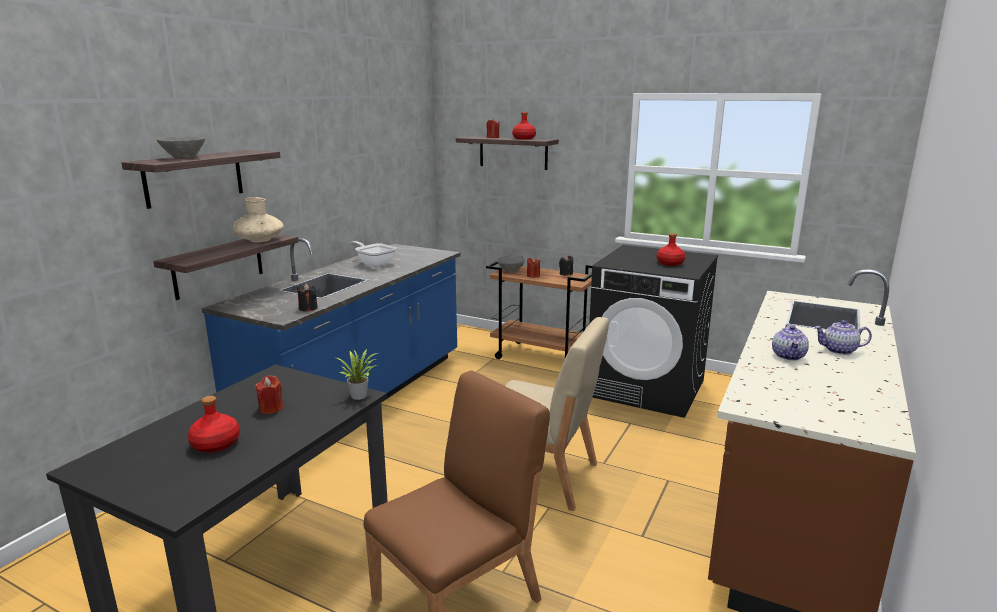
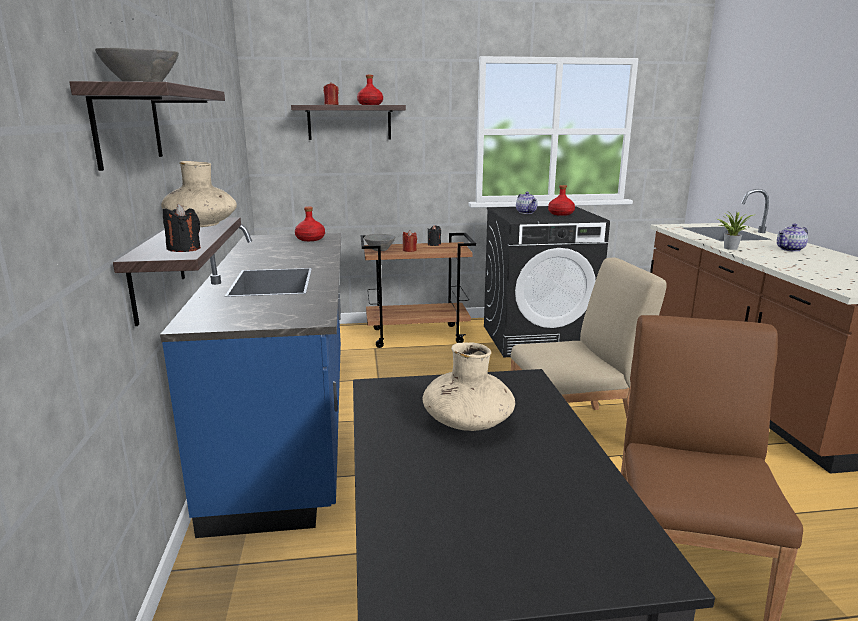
camera: 35 degrees left, 0 degrees up
(216, 444) = (504, 481): red bottle -> red bottle (310, 239)
(271, 408) = (468, 422): red candle -> beige vase
(308, 308) = (319, 305): black candle -> black candle (184, 249)
(360, 395) = (525, 378): potted plant -> potted plant (729, 248)
(374, 263) = (275, 254): frying pan -> none
(789, 356) = (780, 258): teapot -> teapot (526, 212)

